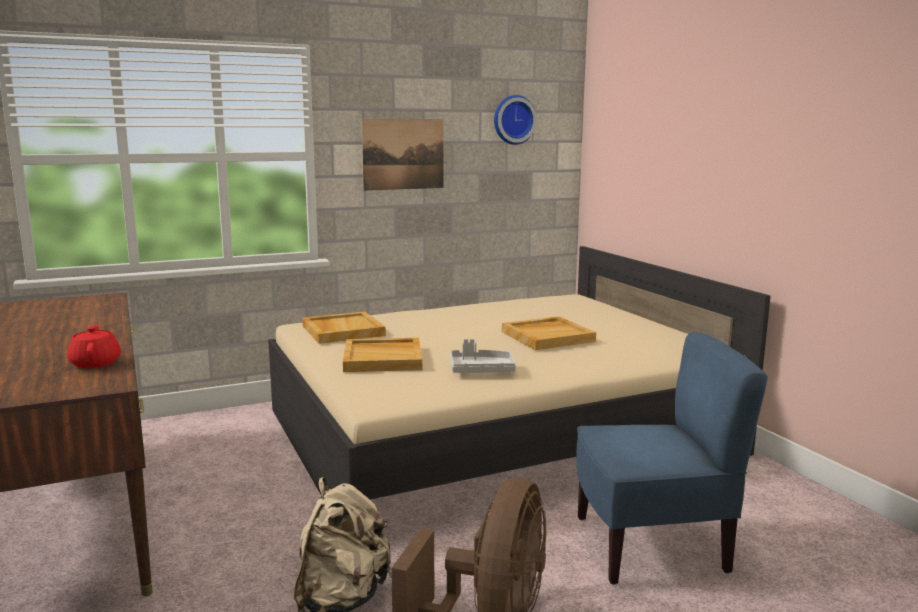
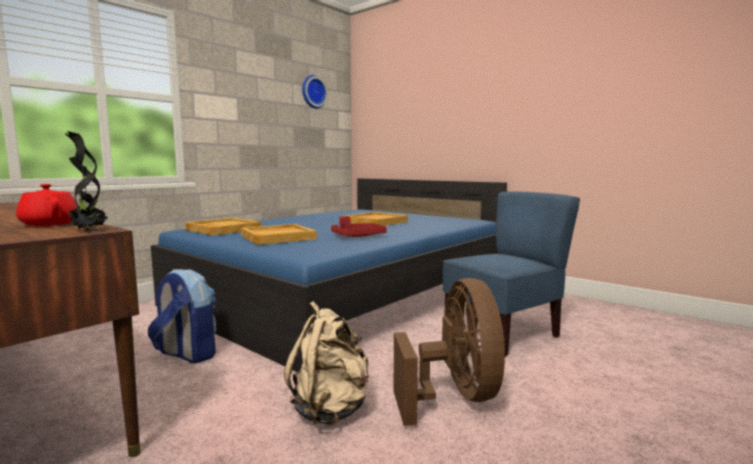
camera: 25 degrees left, 5 degrees down
(105, 385) = (87, 230): none -> potted plant
(258, 488) = (186, 354): none -> backpack
(403, 154) = (244, 106): picture -> none
(481, 370) = (358, 236): grey tray -> red tray
(496, 431) = (343, 294): beige bed -> blue bed

